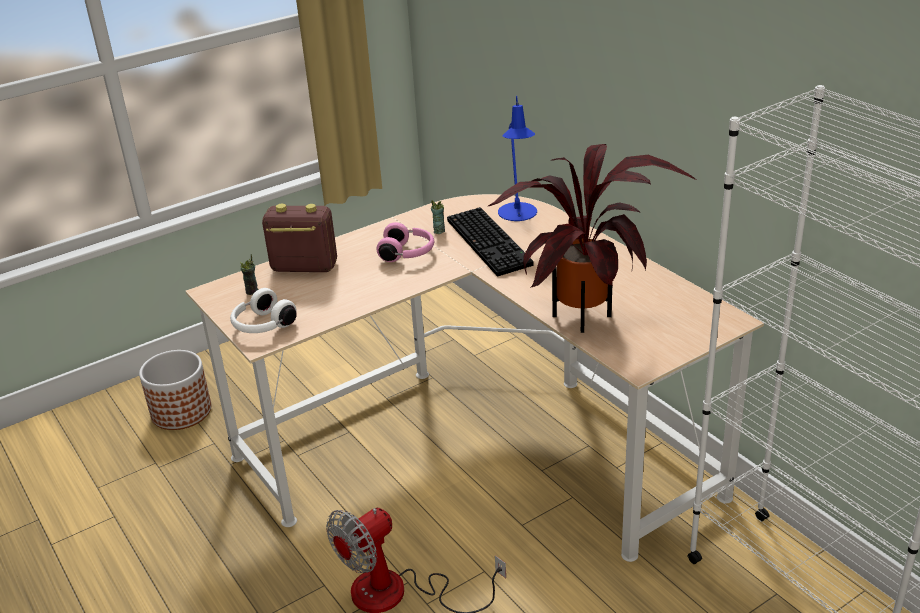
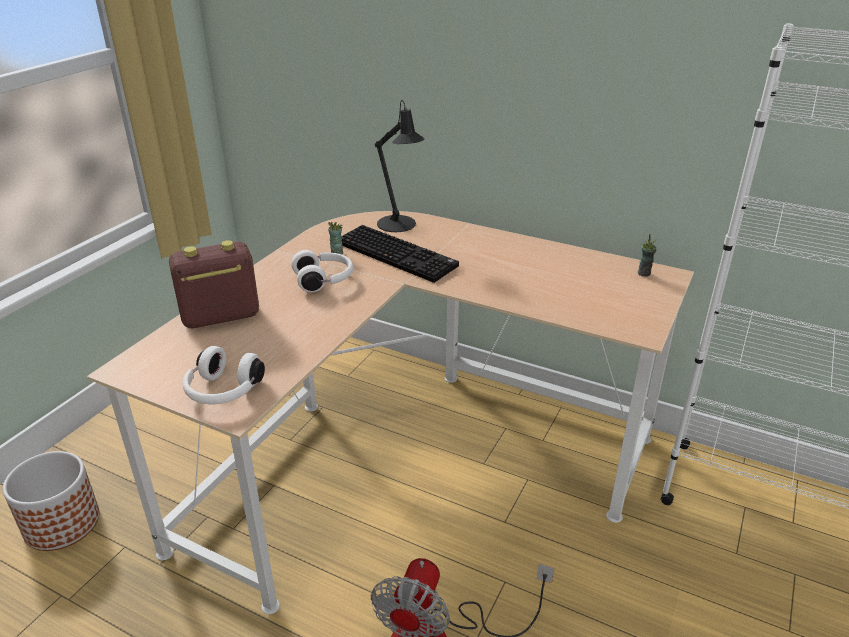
camera: 30 degrees left, 0 degrees up
(252, 291) = (178, 356): cup -> cup (644, 273)
(408, 253) = (324, 280): pink headphones -> white headphones
(518, 214) = (399, 226): blue table lamp -> black table lamp
(583, 319) = (551, 303): potted plant -> none

